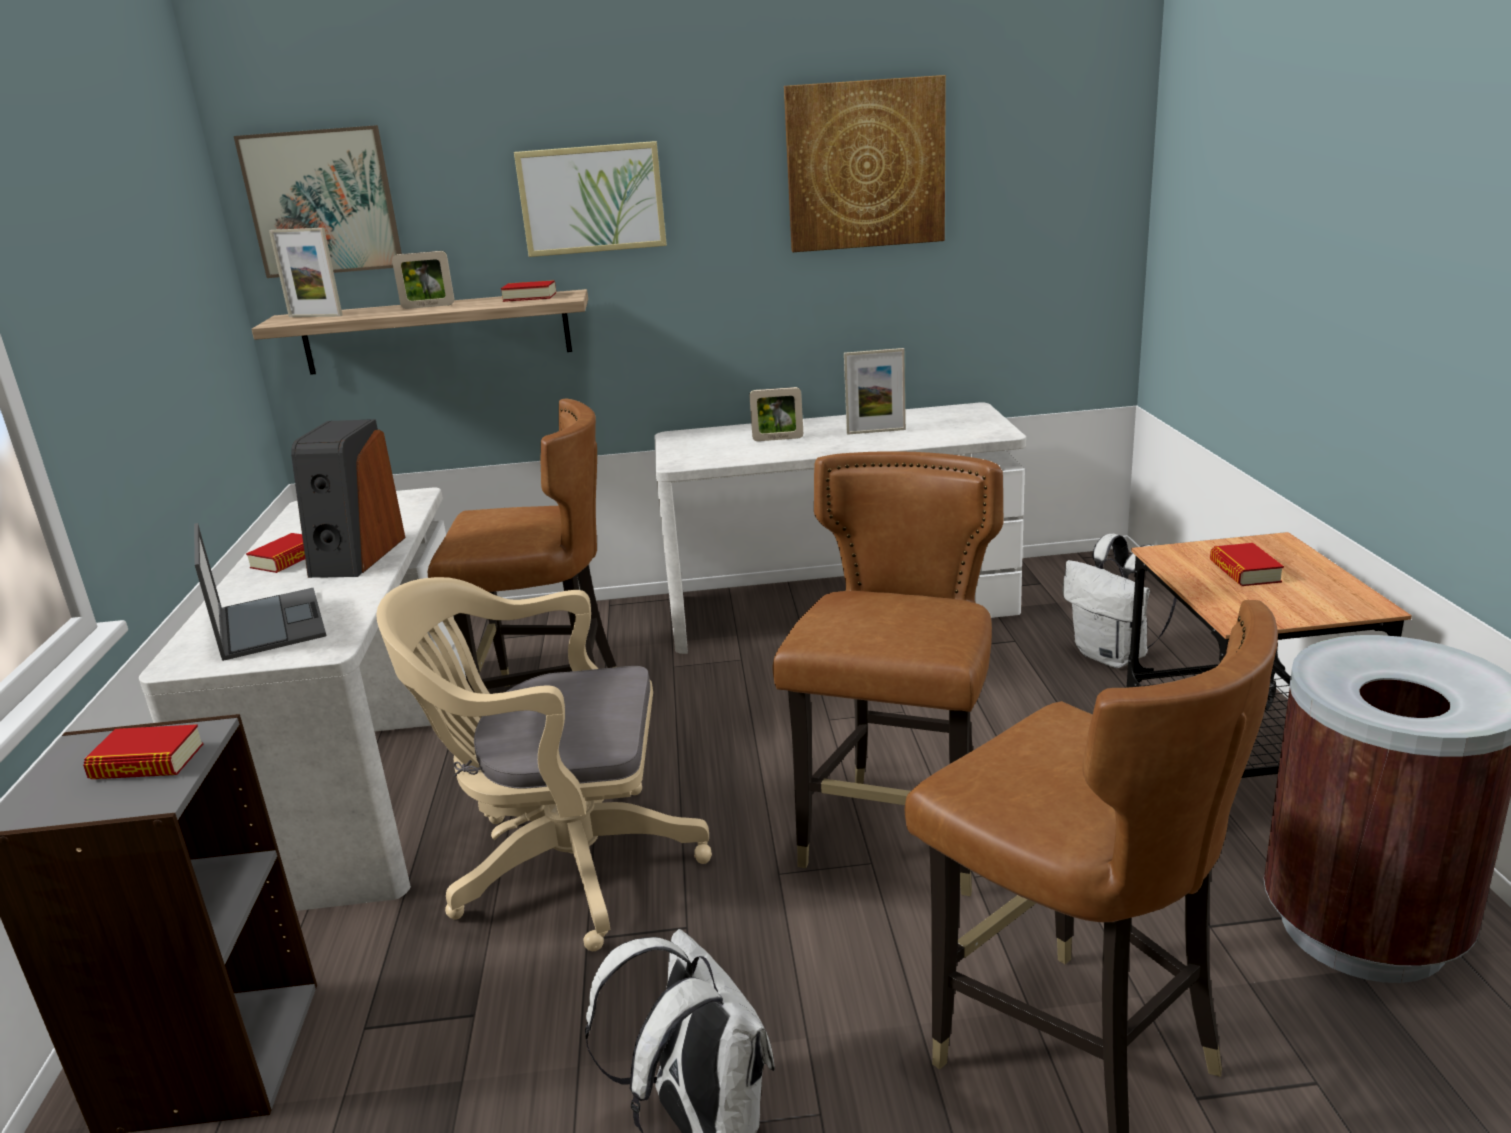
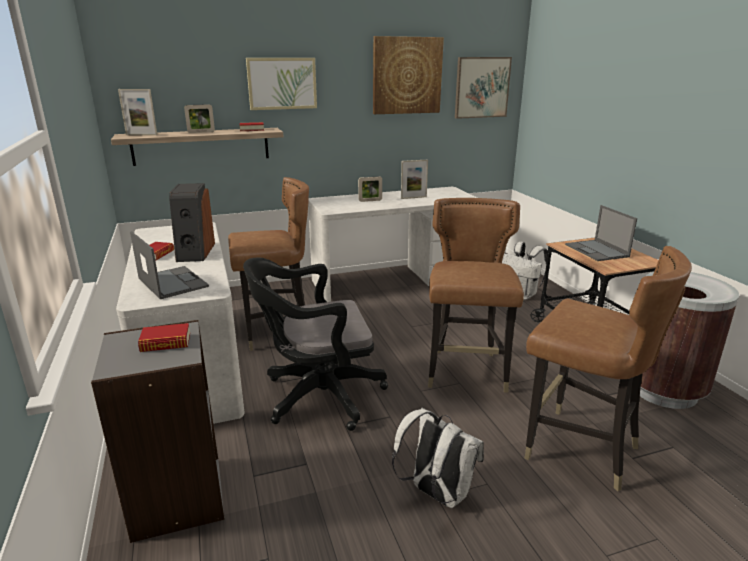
camera: 15 degrees left, 0 degrees up
(322, 202) = (145, 76): picture -> picture (481, 87)
(563, 866) = (317, 396): beige office chair -> black office chair
(1244, 572) = (597, 251): book -> laptop

